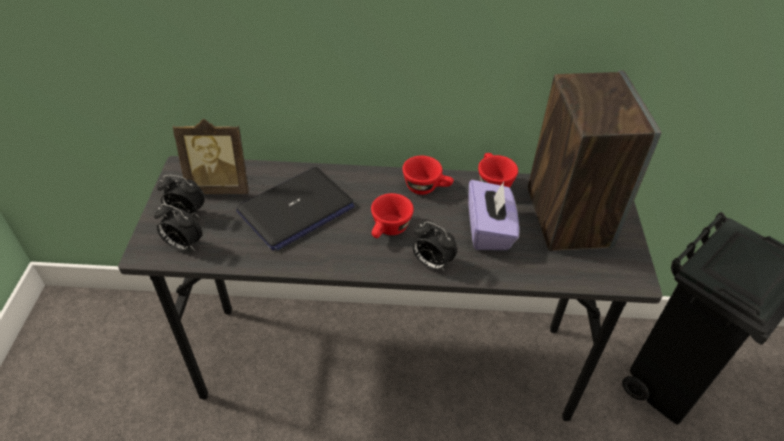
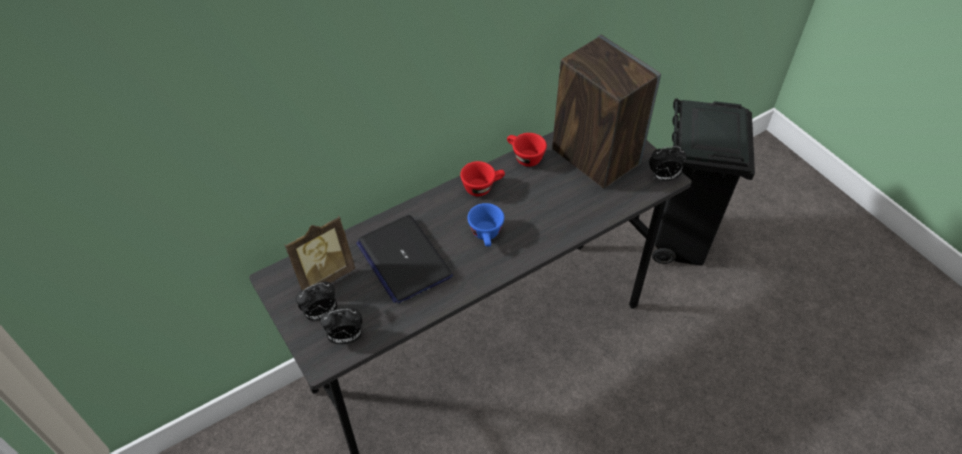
camera: 35 degrees left, 5 degrees up
(296, 210) = (403, 259): laptop -> laptop turned 135 degrees clockwise
(389, 230) = (486, 235): red cup -> blue cup
(431, 263) = (537, 242): alarm clock -> alarm clock (663, 177)
(489, 230) = (553, 196): purple tissue box -> none

